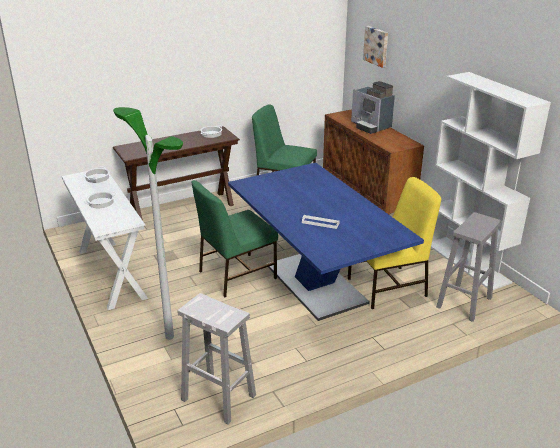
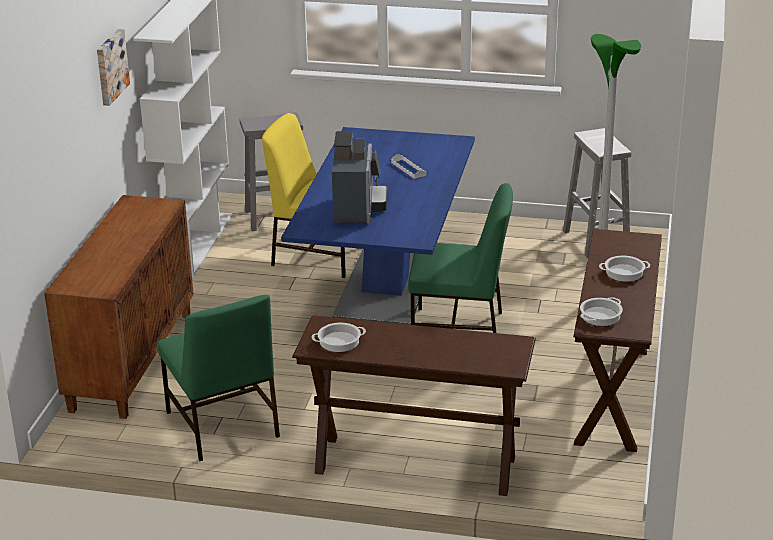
camera: 140 degrees left, 0 degrees up
(111, 273) = (611, 396): white console table -> brown console table
(370, 126) = (110, 247): coffee machine -> coffee machine (358, 209)
(376, 46) = (40, 145): picture -> picture (110, 66)

